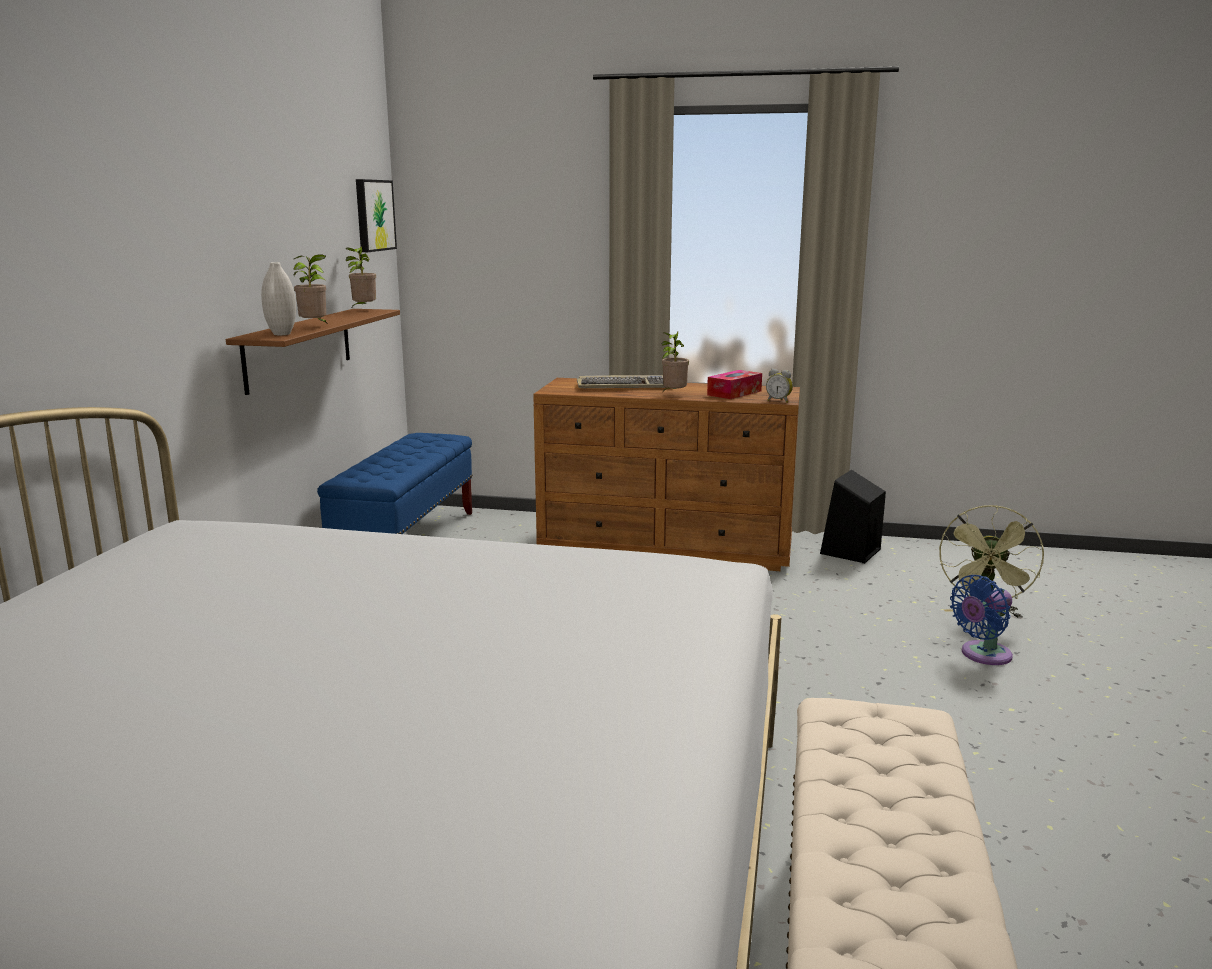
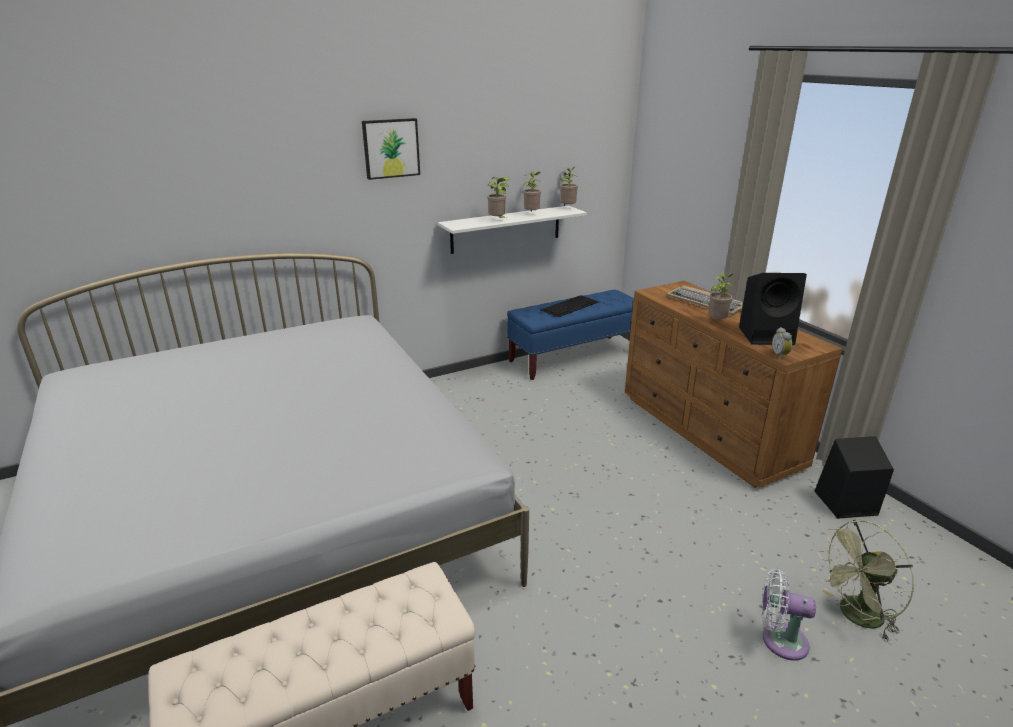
camera: 50 degrees right, 10 degrees up
(282, 334) = (466, 224): white vase -> none
(299, 348) = (506, 229): brown shelf -> white shelf
(338, 318) = (532, 214): none -> potted plant
(373, 215) = (605, 142): picture -> picture (391, 148)
(397, 458) = (570, 305): none -> keyboard
(734, 393) = (767, 335): tissue box -> black speaker
(982, 655) = (779, 640): blue fan -> white fan

